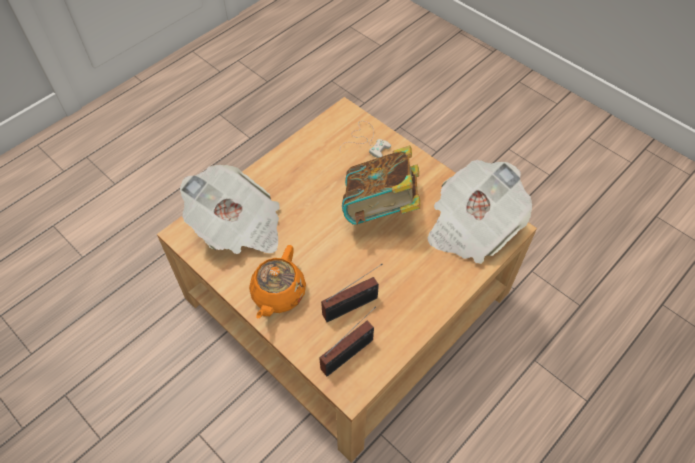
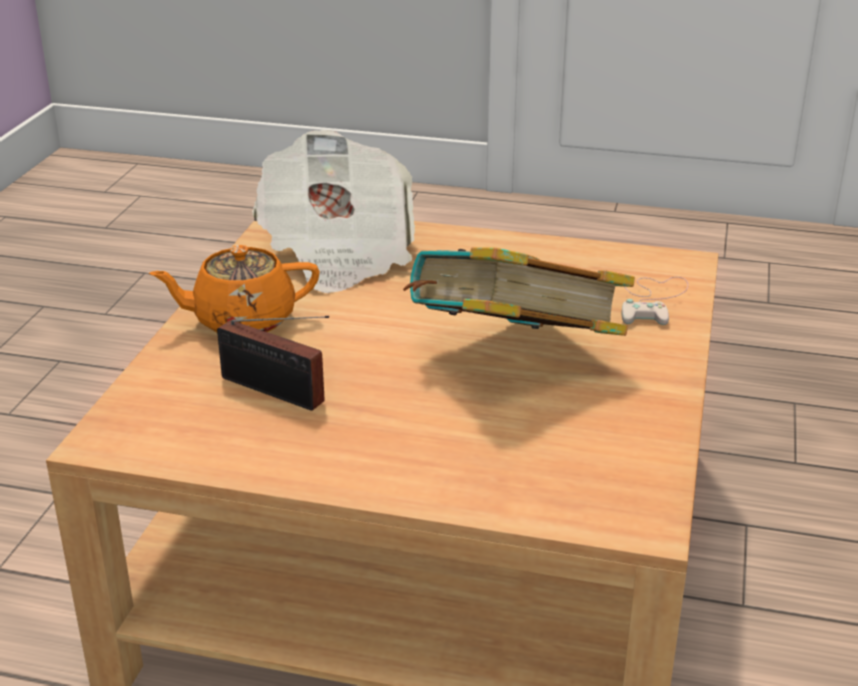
camera: 60 degrees right, 25 degrees down
(350, 353) = (177, 418): radio -> none
(471, 226) = (587, 468): newspaper -> none

